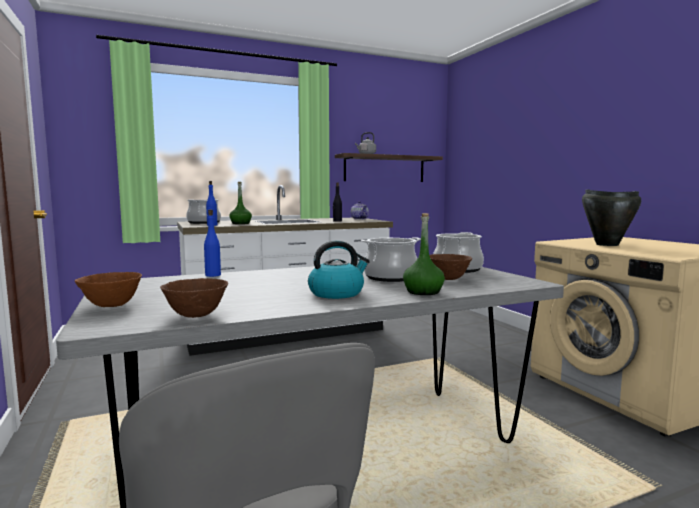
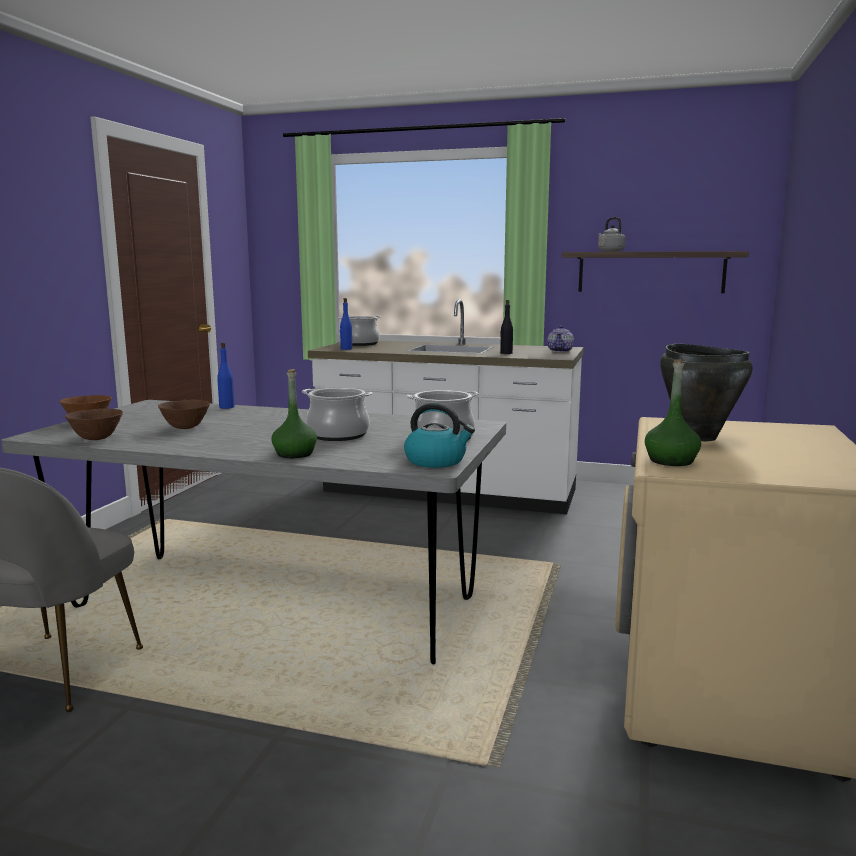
camera: 40 degrees right, 5 degrees up
(240, 223) = (384, 348): green bottle -> green bottle (670, 461)
(337, 293) = (233, 441): kettle -> kettle (436, 461)
(448, 279) = (377, 447): brown bowl -> brown bowl (186, 428)

